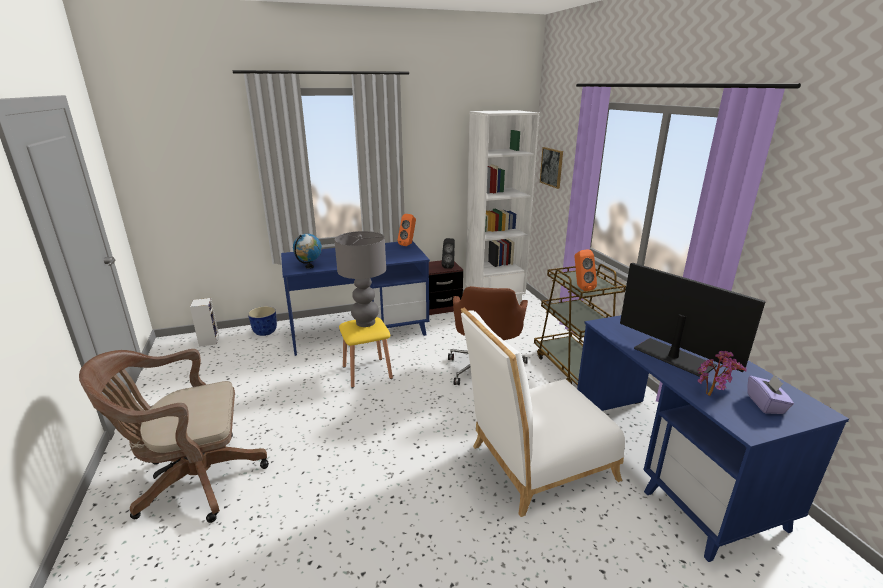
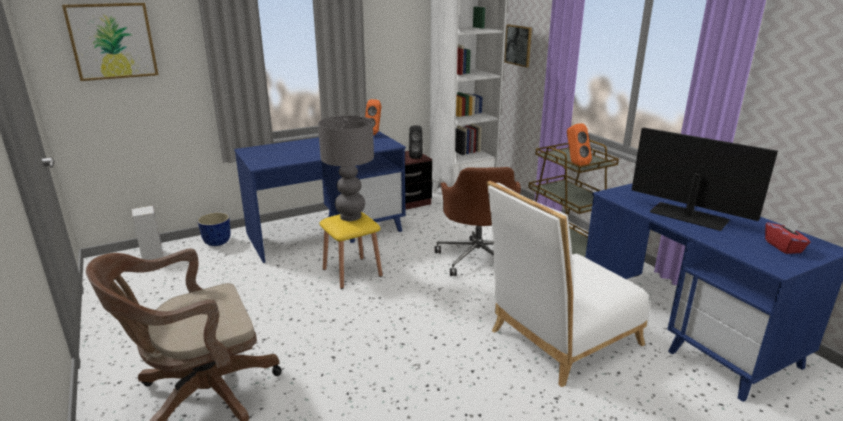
camera: 10 degrees left, 0 degrees up
(180, 158) = (112, 41): none -> picture
(309, 267) = (277, 161): globe -> none
(712, 396) = (736, 244): potted plant -> none
(765, 404) = (783, 247): purple tissue box -> red tissue box

